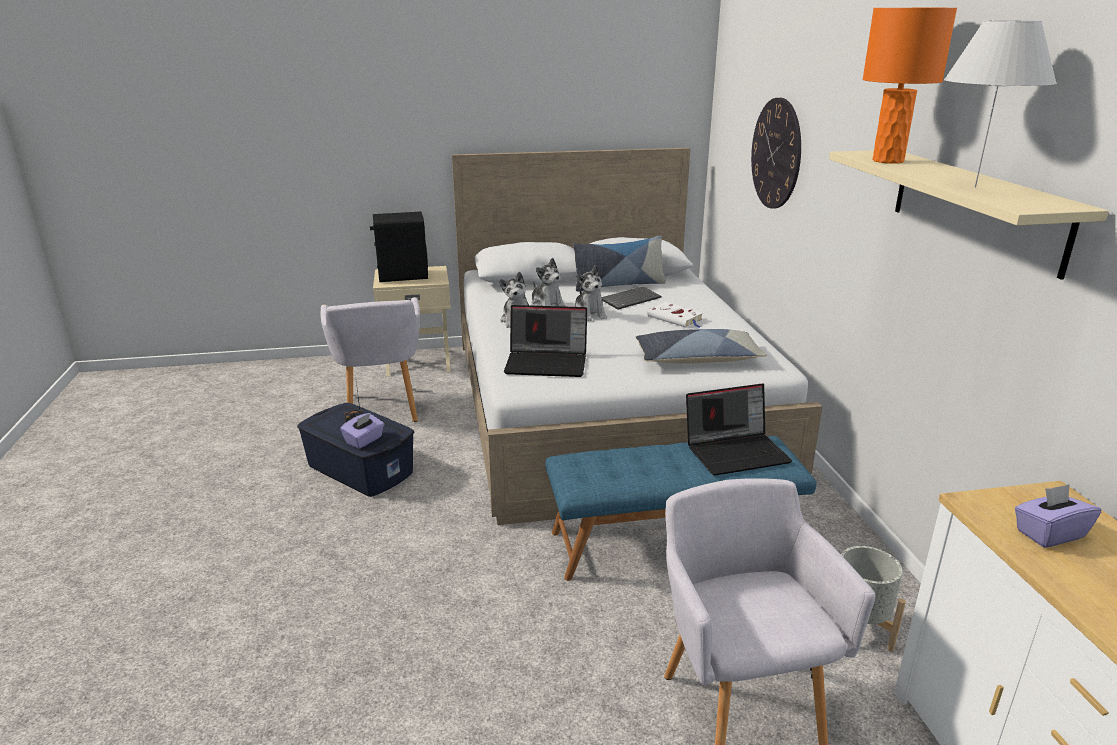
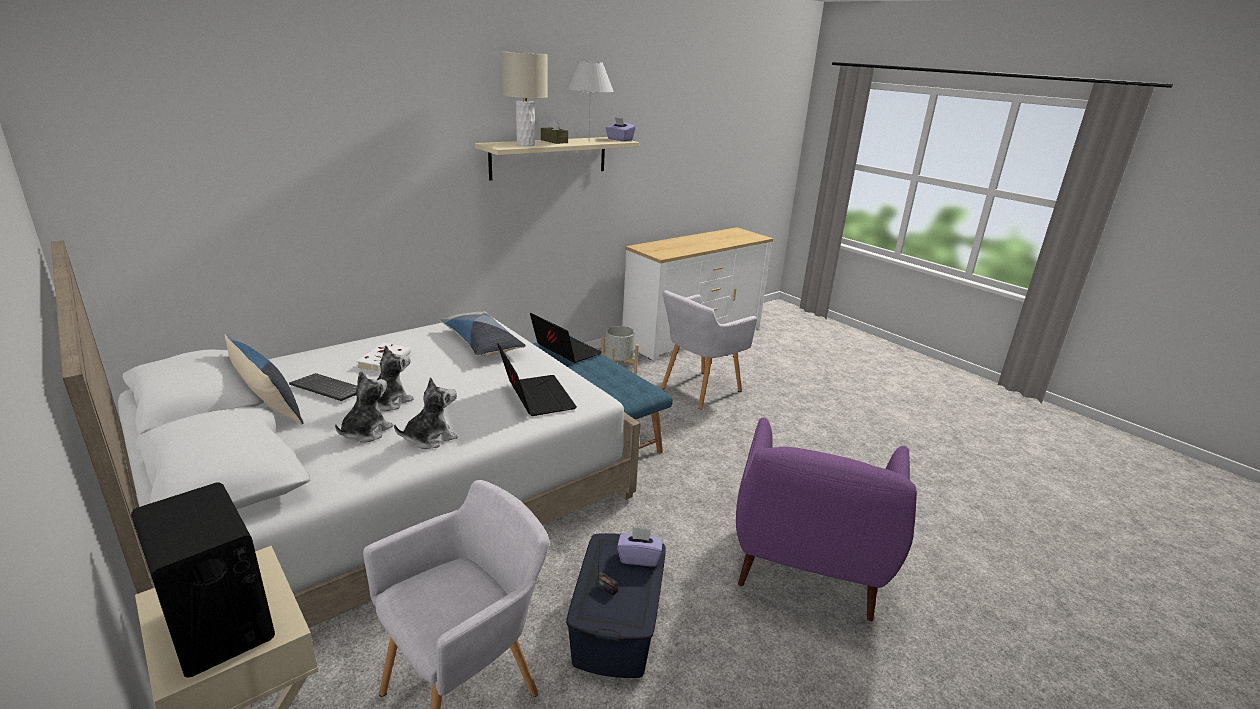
camera: 120 degrees left, 0 degrees up
(279, 599) = (807, 568): none -> purple armchair
(776, 154) = (289, 188): wall clock -> none
(888, 161) = (525, 145): orange table lamp -> beige table lamp
(949, 173) = (554, 141): none -> brown tissue box
(1049, 533) = (669, 249): purple tissue box -> purple tissue box (619, 139)

